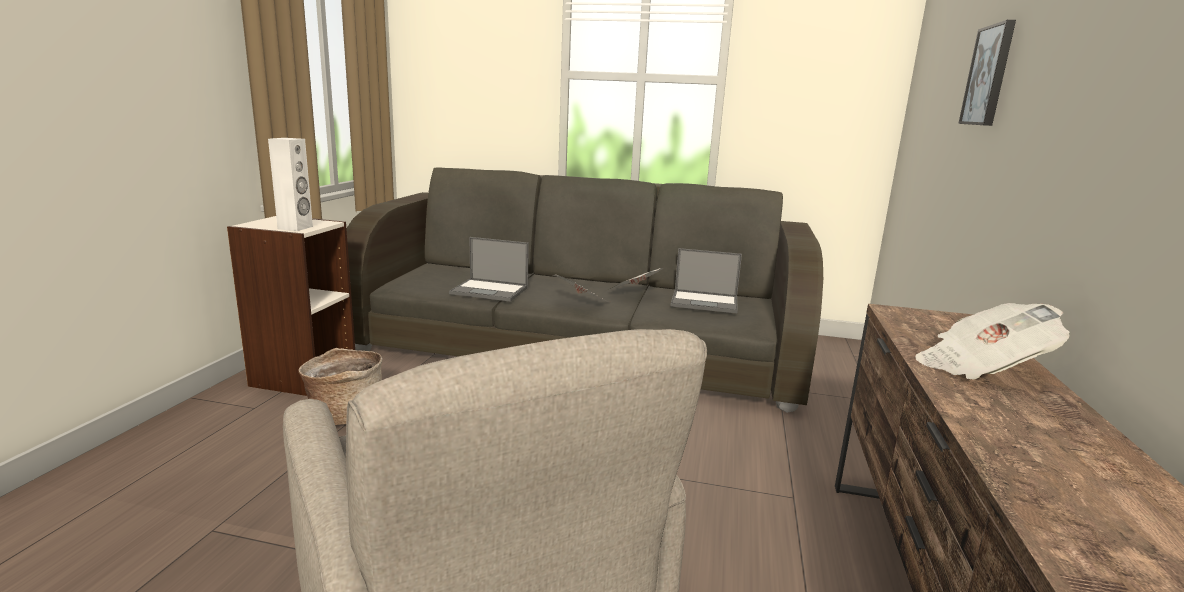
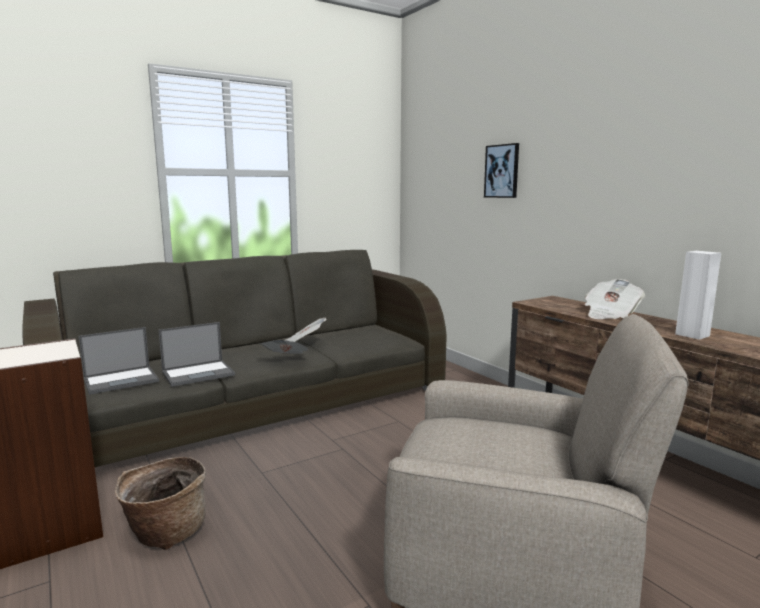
camera: 45 degrees left, 5 degrees down
(295, 228) = (50, 355): white speaker -> white speaker (692, 335)
(705, 302) = (350, 336): laptop -> laptop (122, 380)

